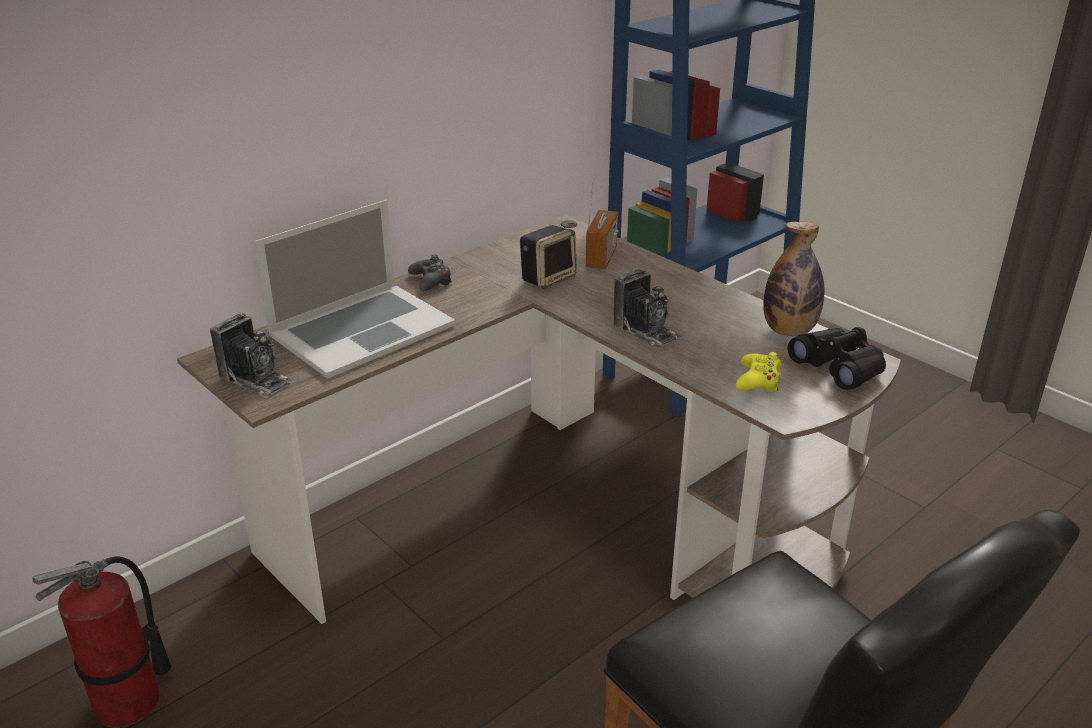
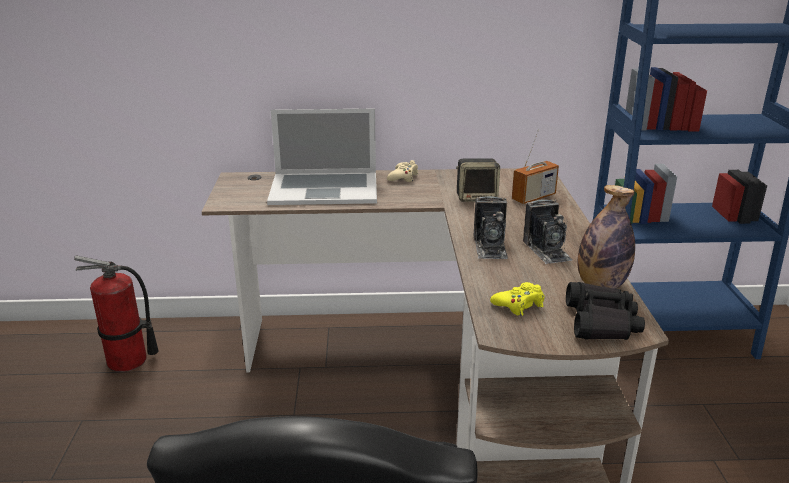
camera: 40 degrees right, 5 degrees down
(256, 379) = (236, 193): camera -> camera (547, 250)
(431, 281) = (403, 177): black game controller -> beige game controller

